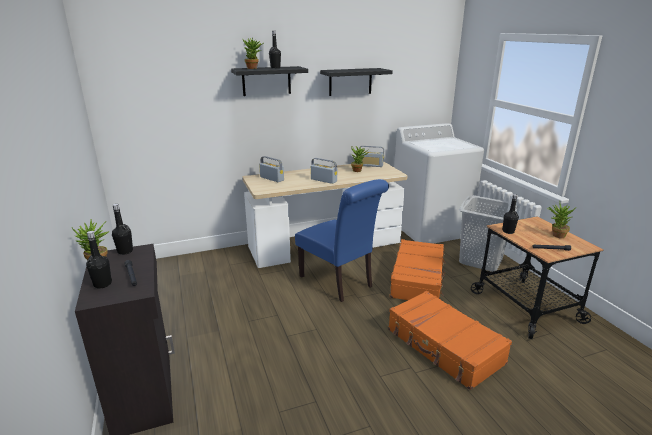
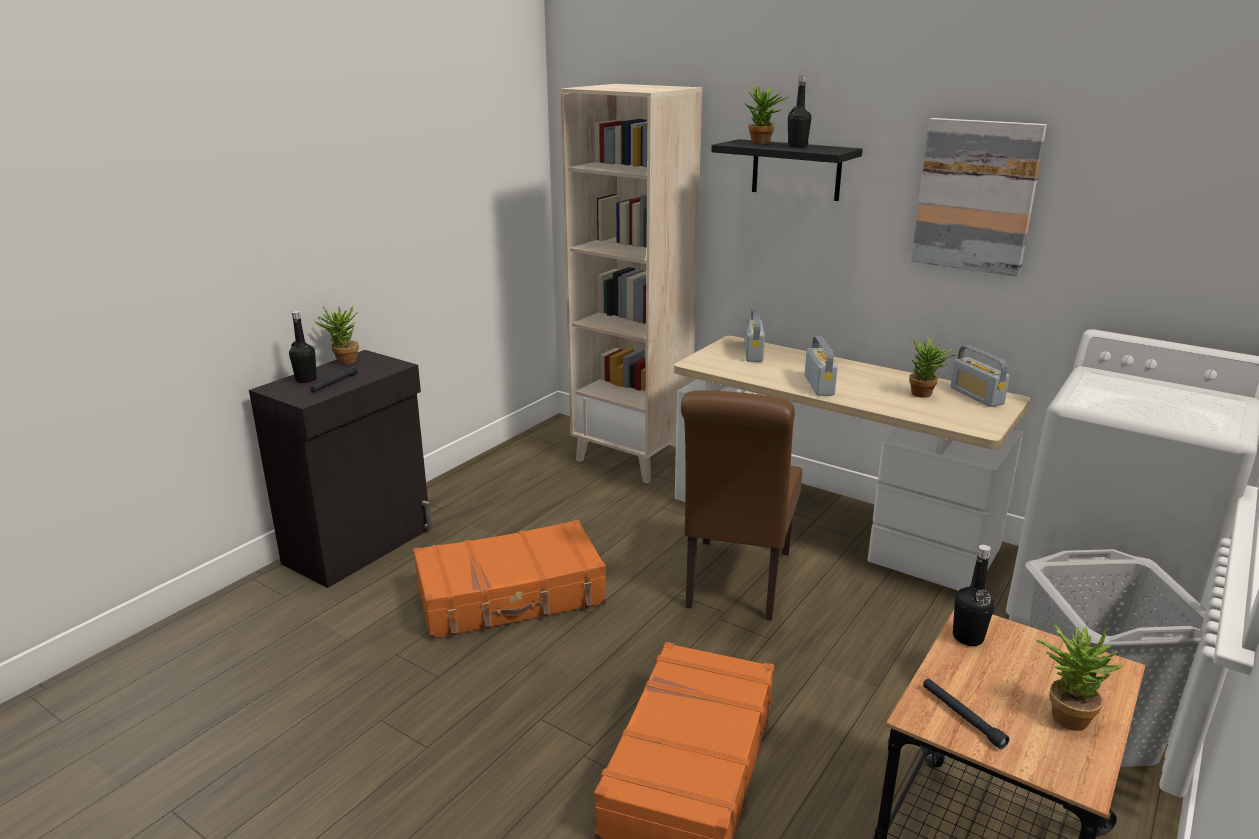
camera: 55 degrees right, 0 degrees up
(125, 251) = (384, 361): black bottle -> none
(205, 263) = (632, 458): none -> beige bookcase
(339, 283) = (735, 583): blue chair -> brown chair
(350, 81) = (976, 196): black shelf -> picture
(418, 279) = (871, 664): orange suitcase -> orange suitcase (511, 596)

